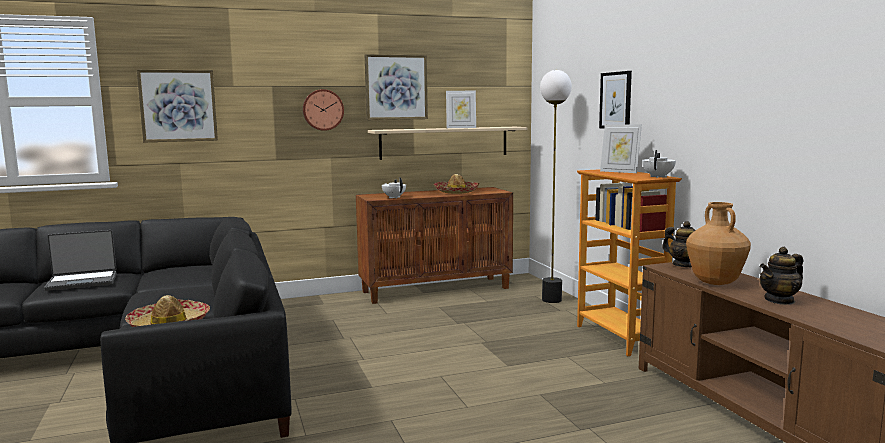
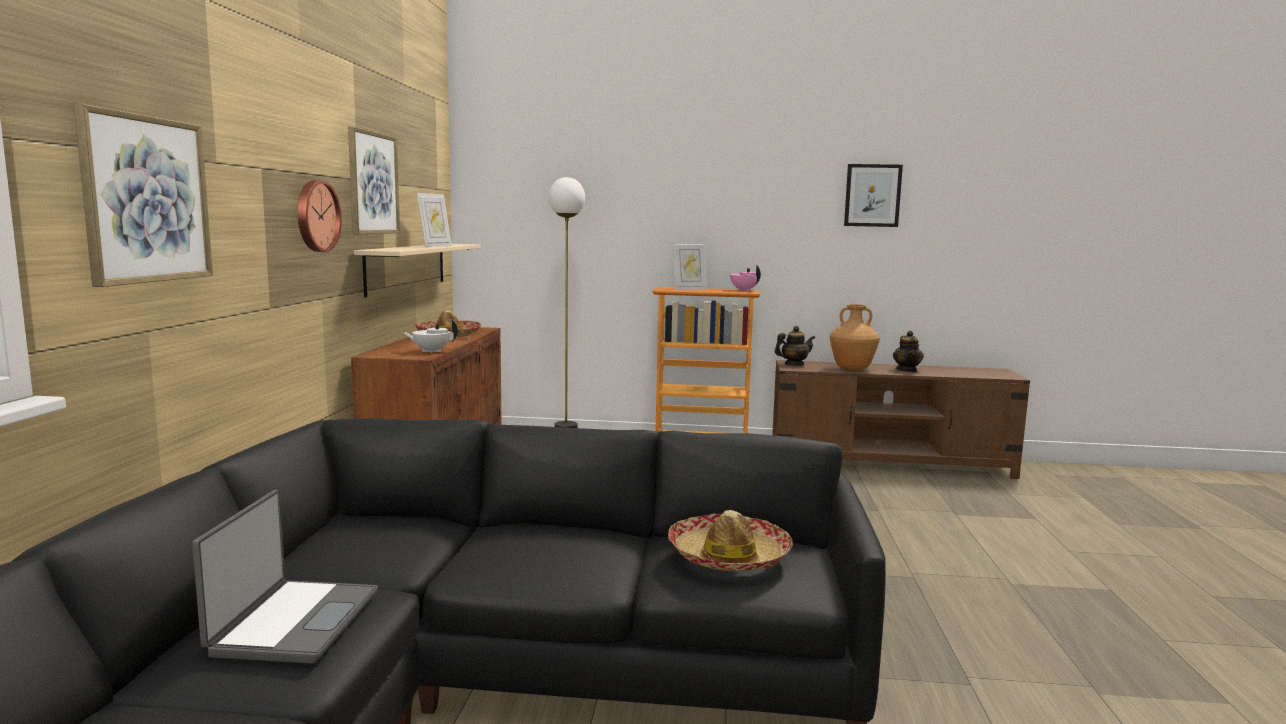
camera: 65 degrees left, 0 degrees up
(615, 100) = (642, 216): picture -> picture (872, 195)
(658, 177) = (744, 290): white teapot -> pink teapot

